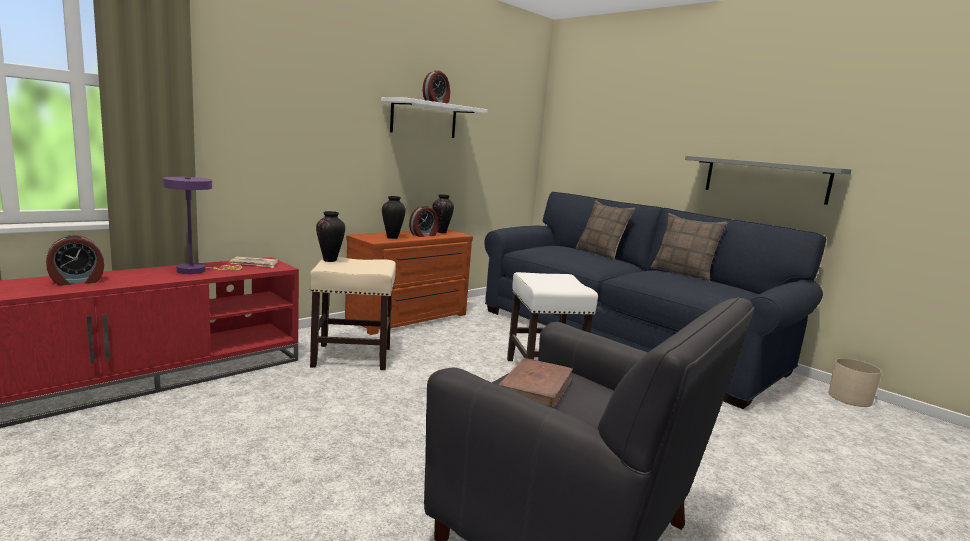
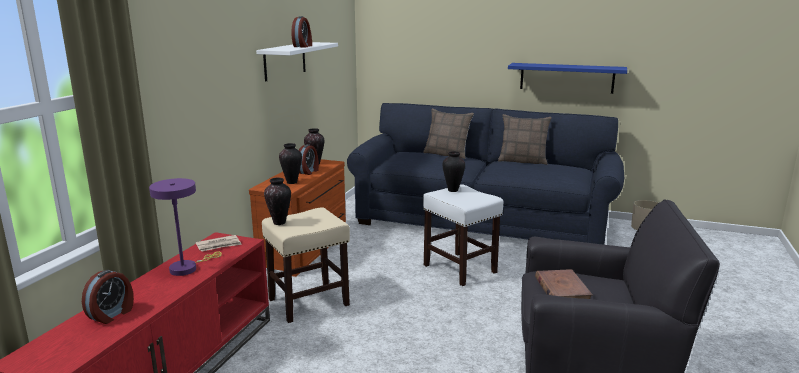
camera: 25 degrees left, 5 degrees up
(549, 275) = (452, 190): none -> vase
(765, 179) = (566, 78): grey shelf -> blue shelf

